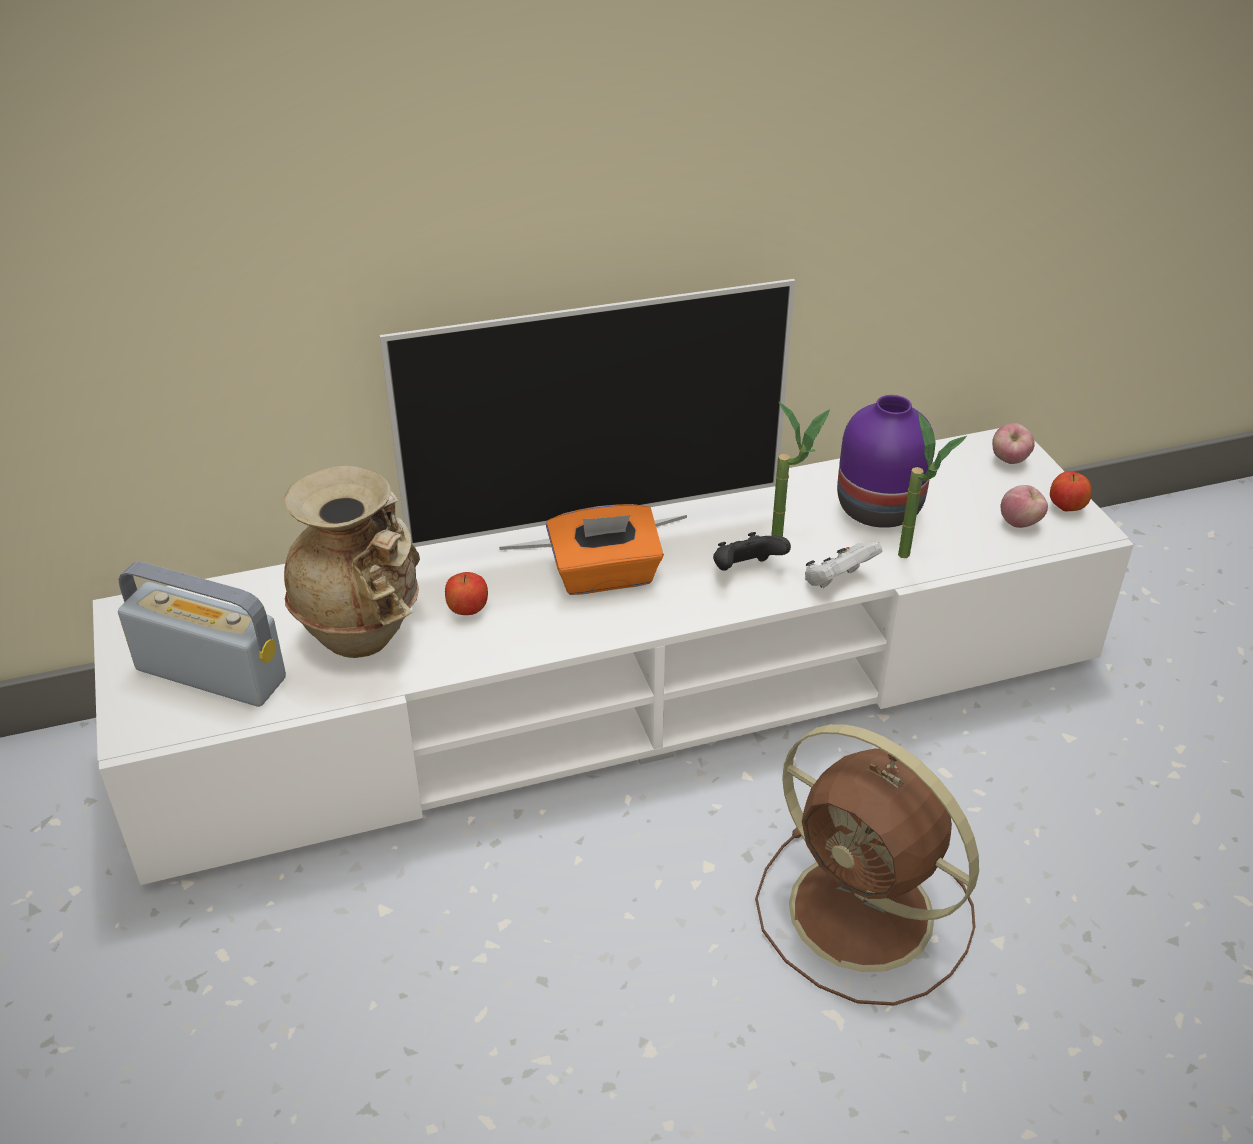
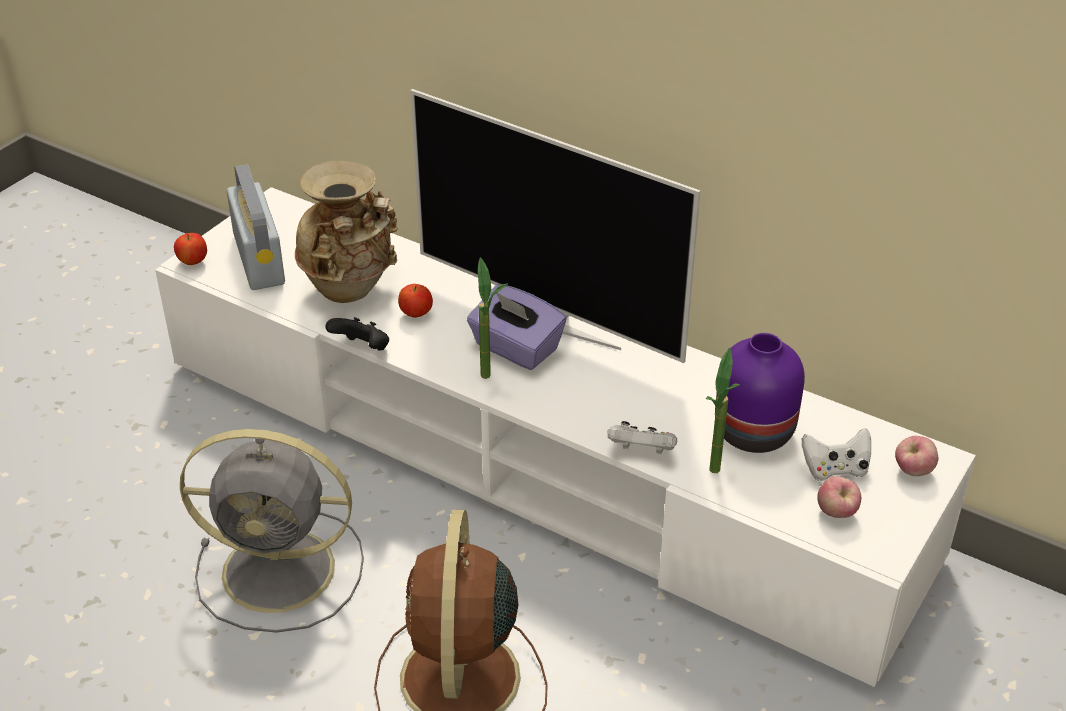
camera: 50 degrees right, 0 degrees up
(580, 971) = (284, 570): none -> grey fan
(605, 576) = (515, 348): orange tissue box -> purple tissue box
(746, 571) = (598, 405): black game controller -> black game controller (362, 349)
(789, 541) = (656, 408): potted plant -> potted plant (491, 381)
(968, 495) = (835, 469): none -> white game controller
(1066, 508) = (893, 530): apple -> apple (192, 262)

